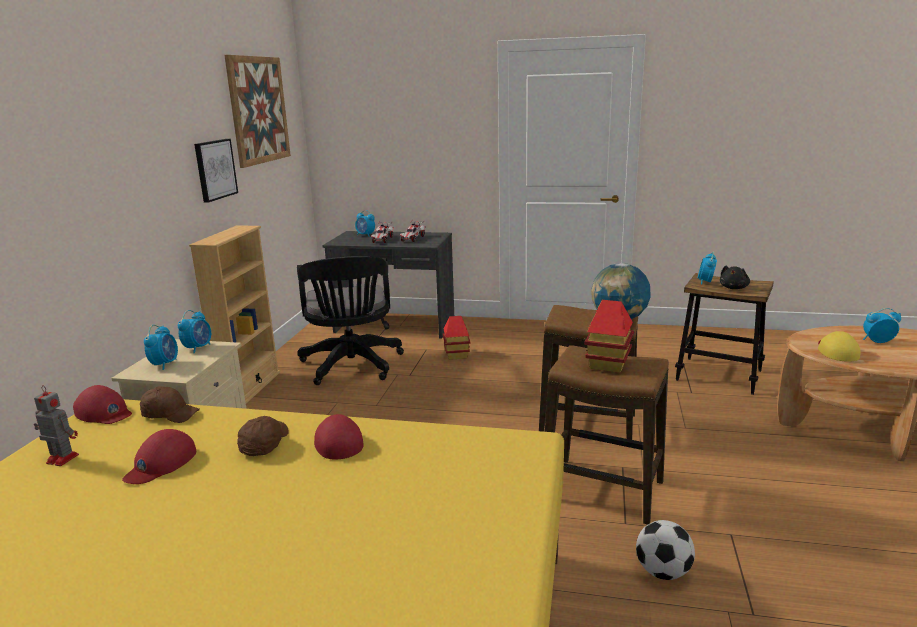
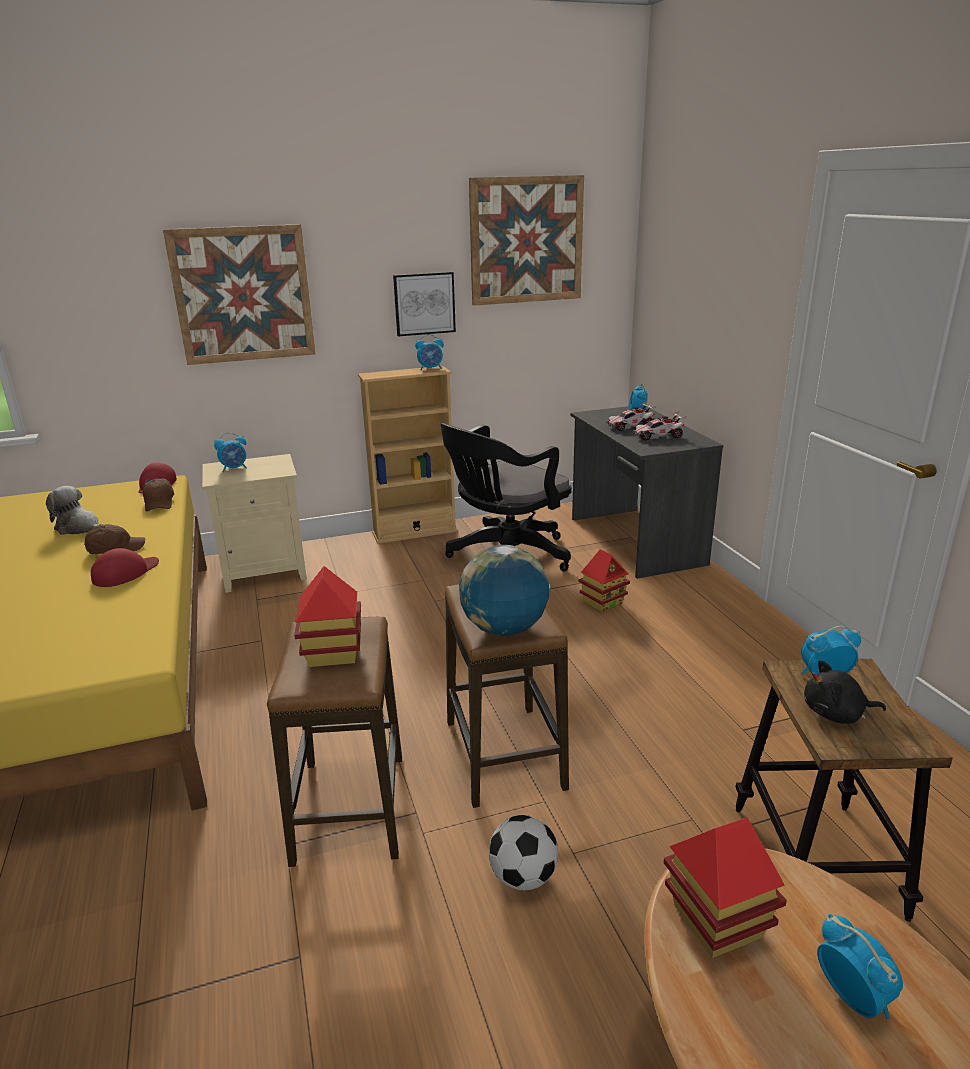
camera: 60 degrees right, 5 degrees up
(61, 458) = (84, 499): toy robot -> none
(93, 174) = (243, 295): none -> picture
(161, 463) = (80, 528): red cap -> plush toy
(198, 348) = (274, 466): alarm clock -> alarm clock (431, 369)
(663, 572) = (197, 900): football -> football (523, 877)
(836, 351) = (716, 921): yellow cap -> toy house

